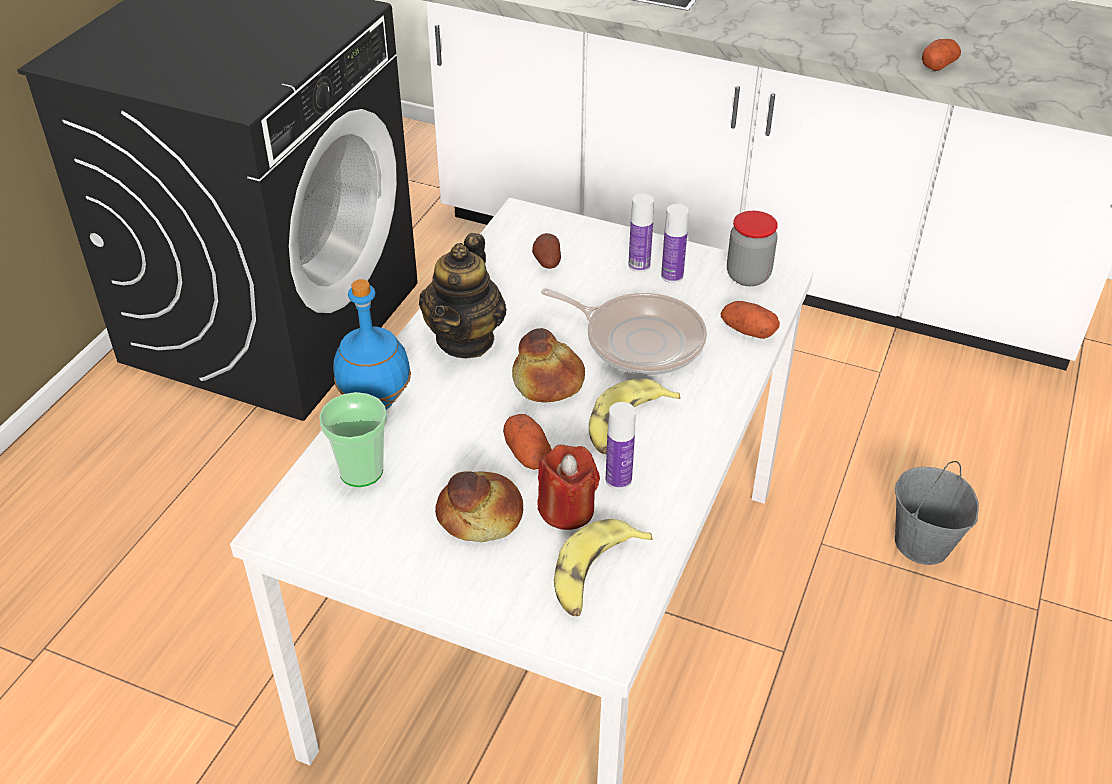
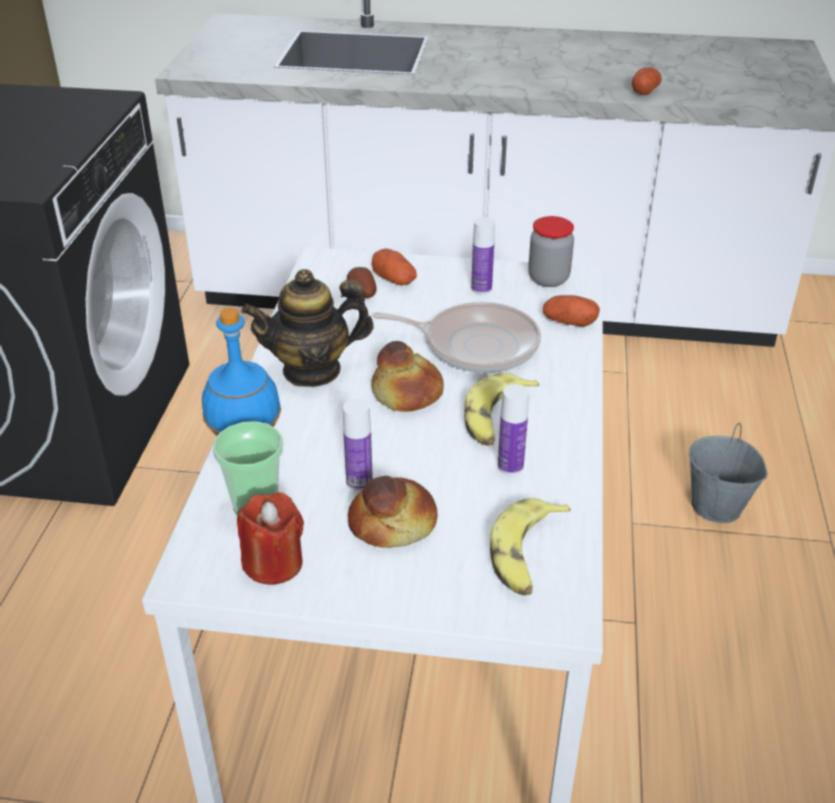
camera: 15 degrees left, 5 degrees down
(466, 339) = (312, 370): teapot -> teapot turned 75 degrees clockwise
(528, 454) = (415, 459): potato -> potato (394, 279)
(567, 509) = (473, 501): red candle -> red candle (273, 563)
(639, 265) = (448, 284): bottle -> bottle (359, 482)

